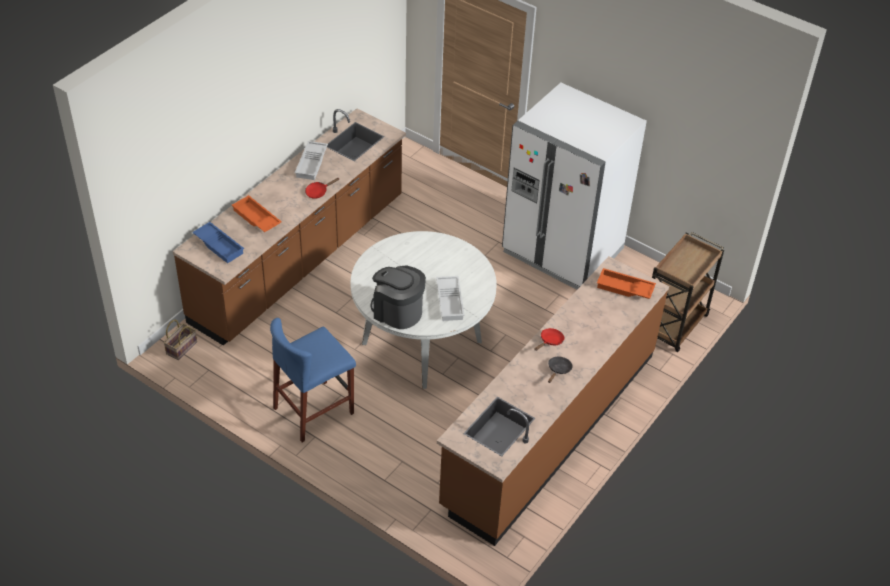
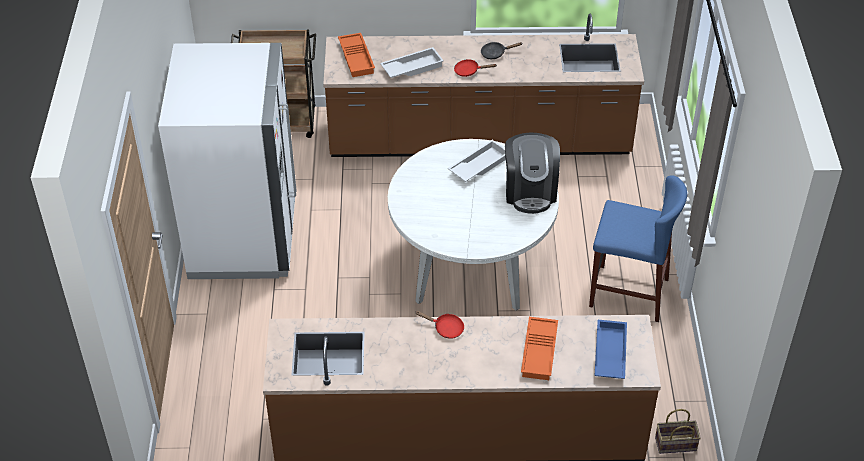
camera: 125 degrees left, 0 degrees up
(312, 163) = (405, 364): white tray -> white tray (412, 67)

